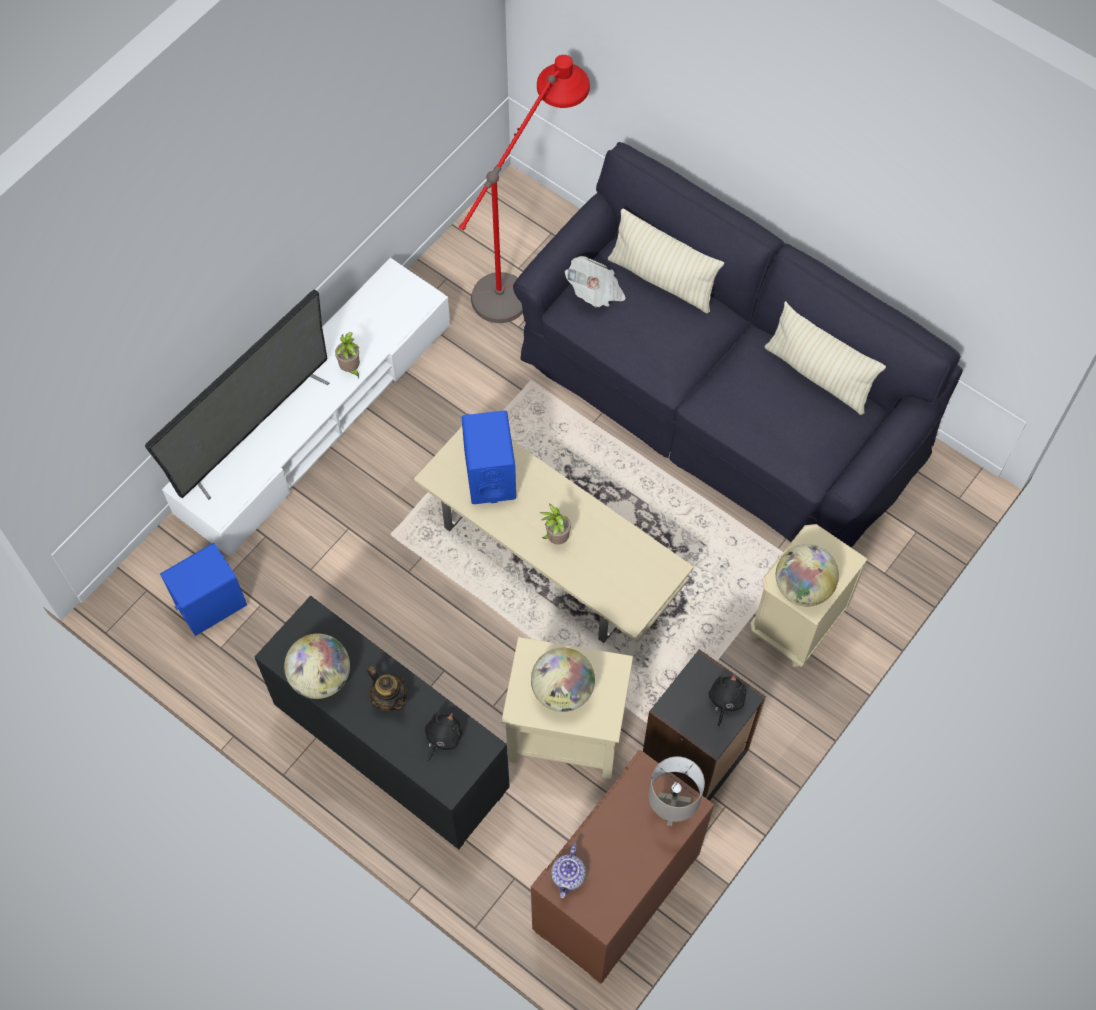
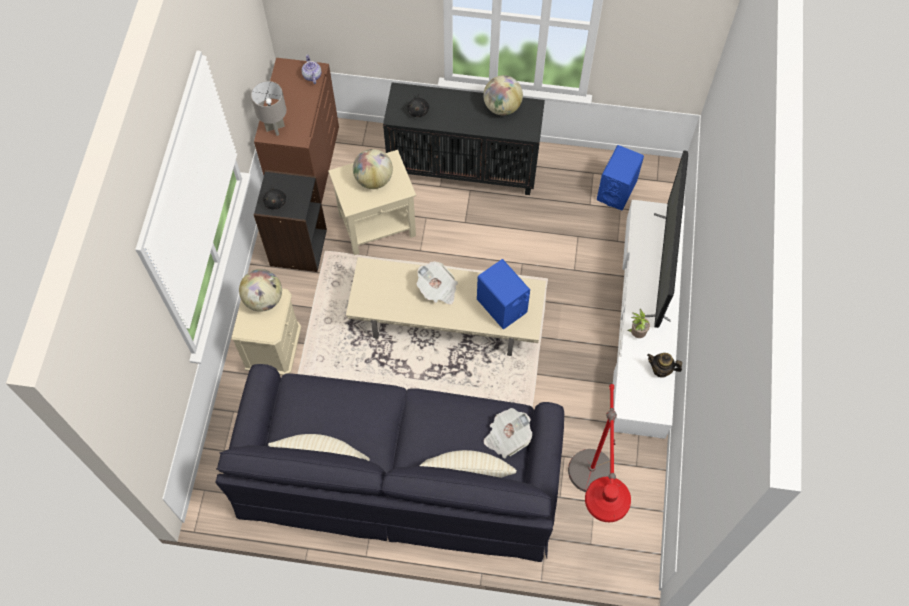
camera: 150 degrees right, 0 degrees up
(389, 698) = (459, 114): teapot -> teapot (661, 370)
(556, 538) = (437, 289): potted plant -> newspaper

